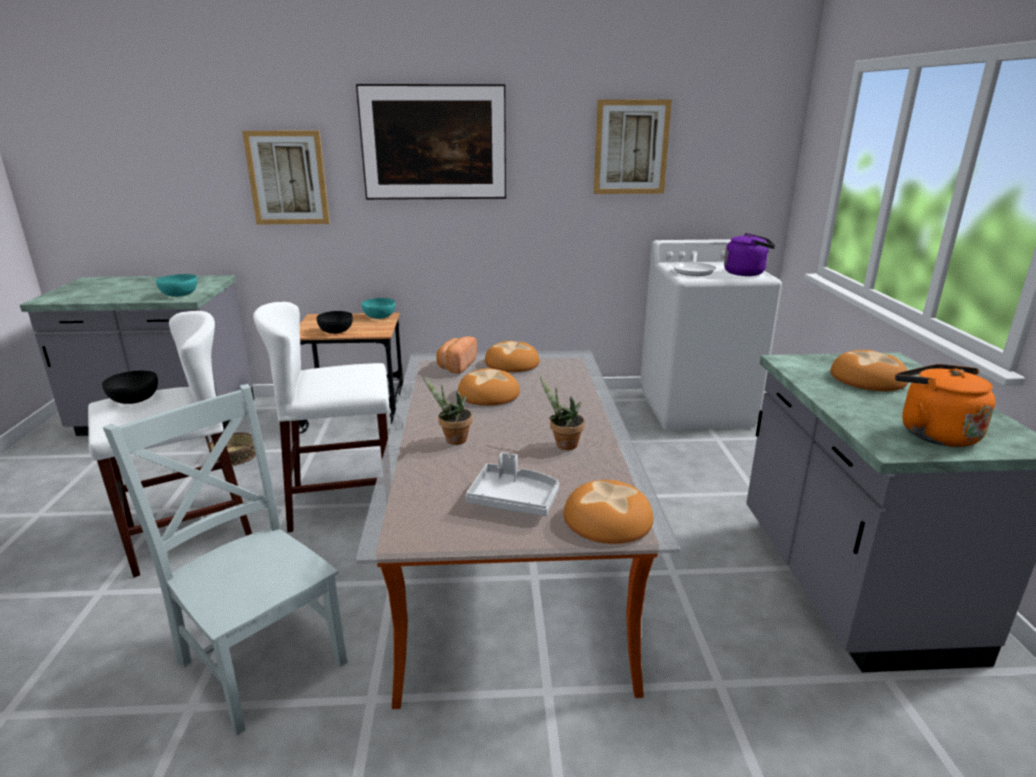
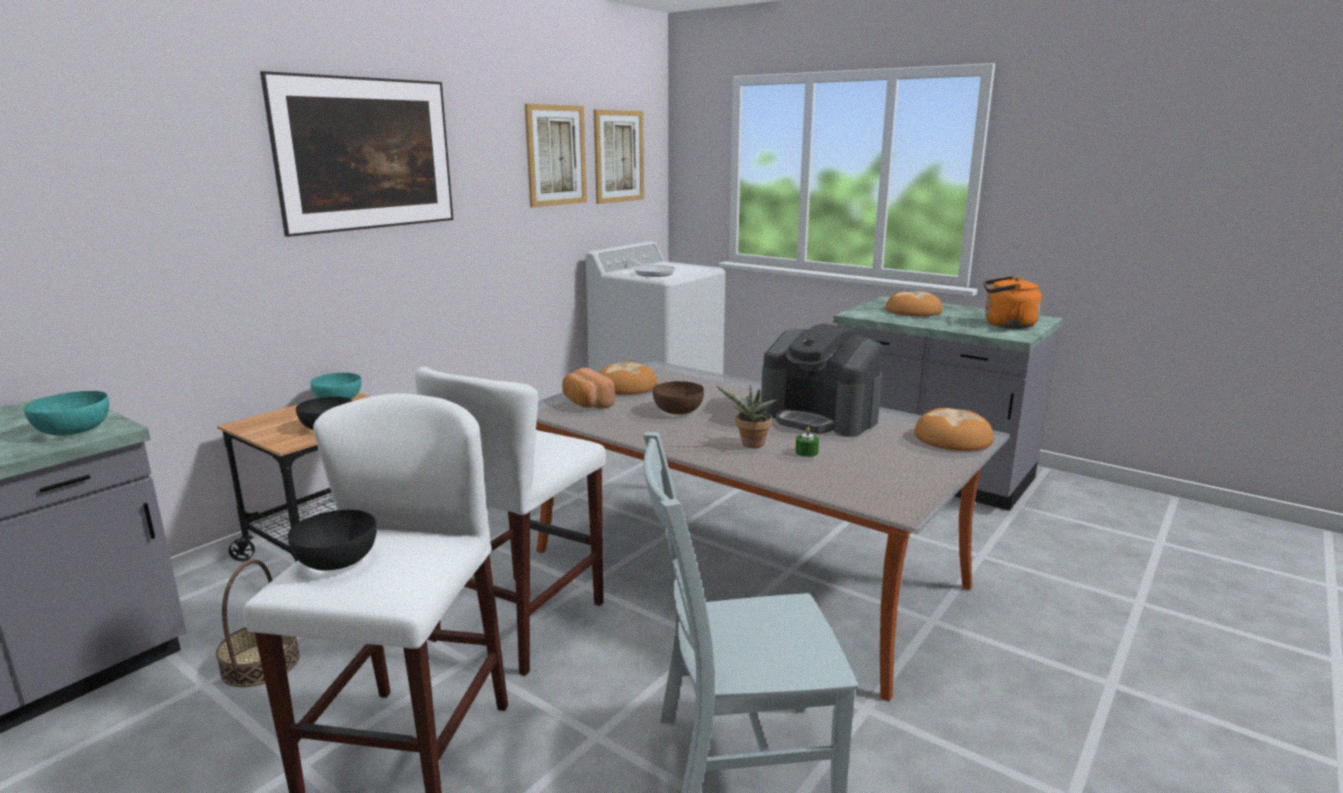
camera: 50 degrees left, 5 degrees down
(287, 178) = (159, 214): picture -> picture (619, 156)
(468, 464) = (806, 452): none -> green candle
(488, 394) = (678, 411): bread -> brown bowl
(513, 499) = (889, 454): grey tray -> none
(563, 444) = (820, 417): potted plant -> coffee machine
(746, 273) = (691, 268): purple kettle -> none

